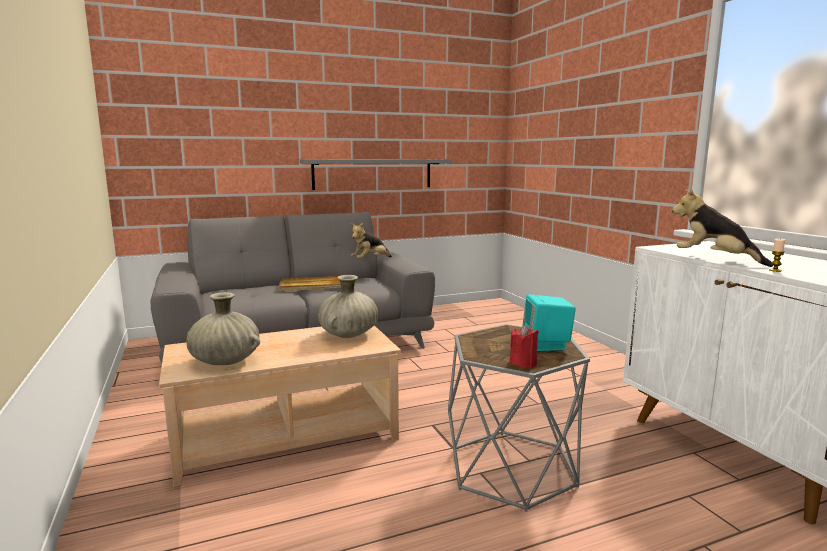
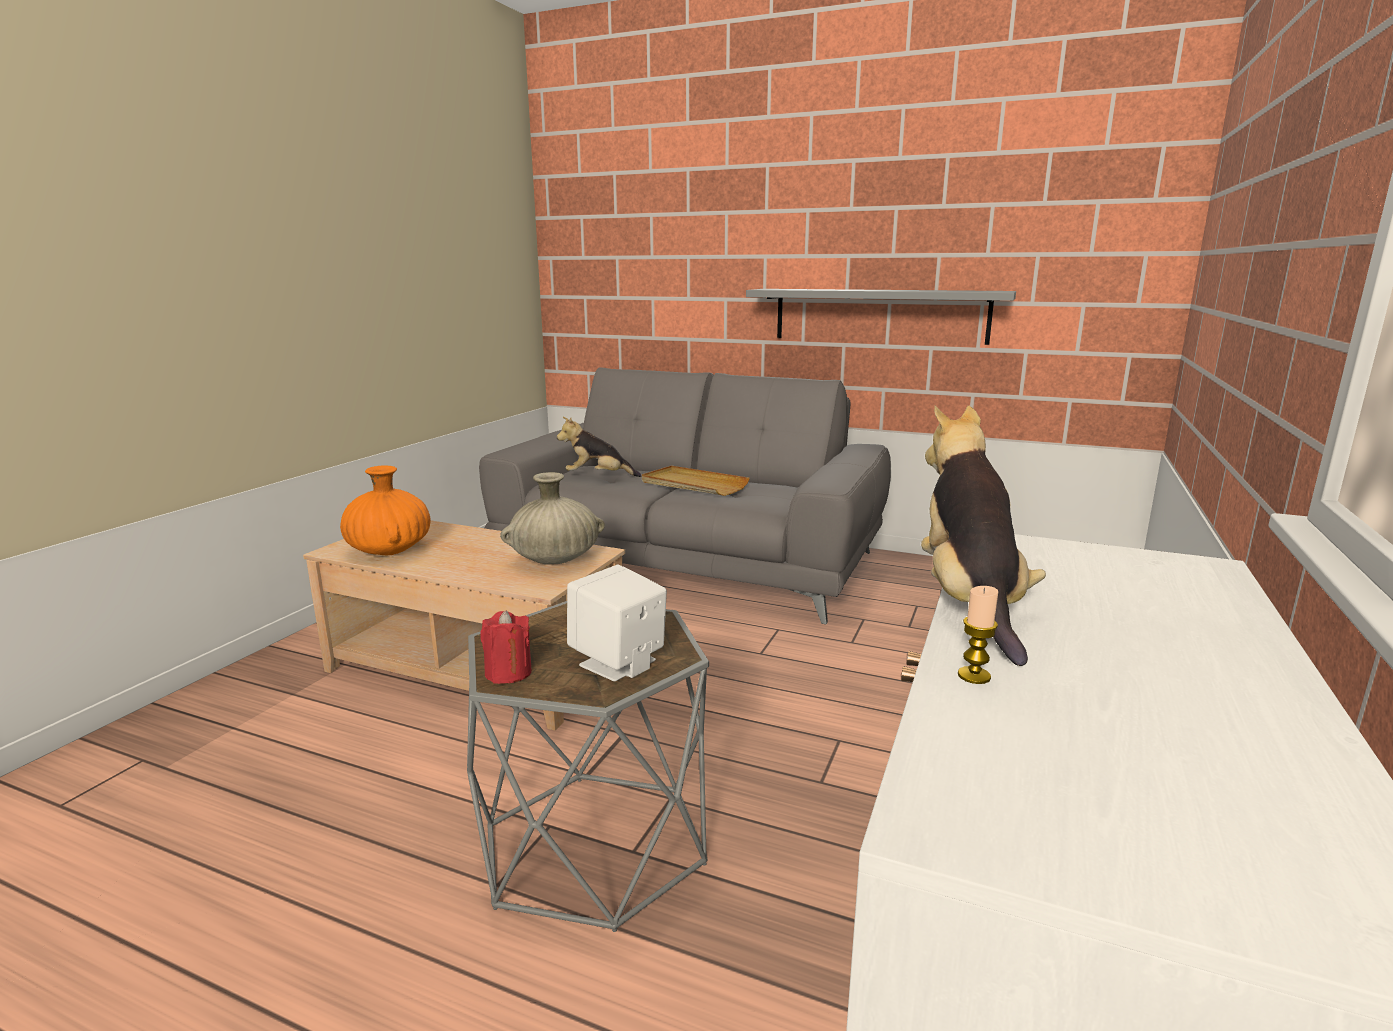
camera: 45 degrees right, 5 degrees up
(225, 361) = (390, 550): beige vase -> orange vase
(370, 261) = (798, 461): plush toy -> plush toy (598, 476)
(547, 345) = (618, 663): turquoise speaker -> white speaker

